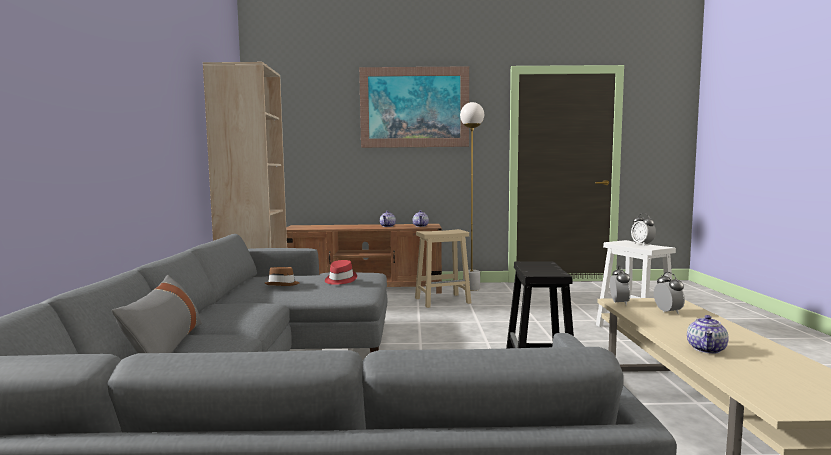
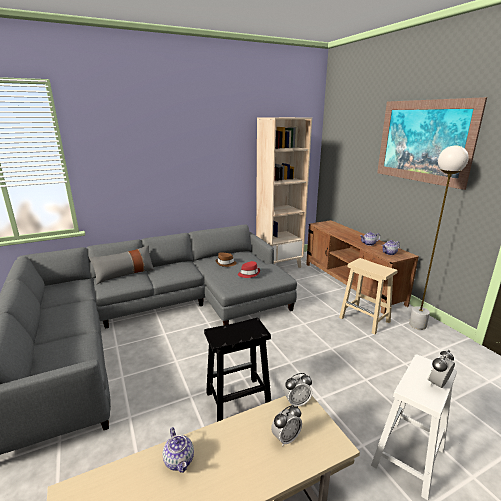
camera: 65 degrees right, 15 degrees up
(707, 349) = (179, 460): teapot -> teapot turned 120 degrees counterclockwise

